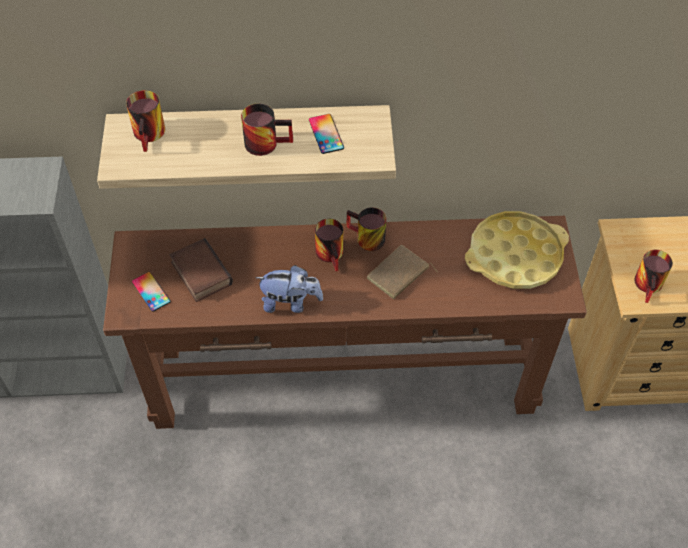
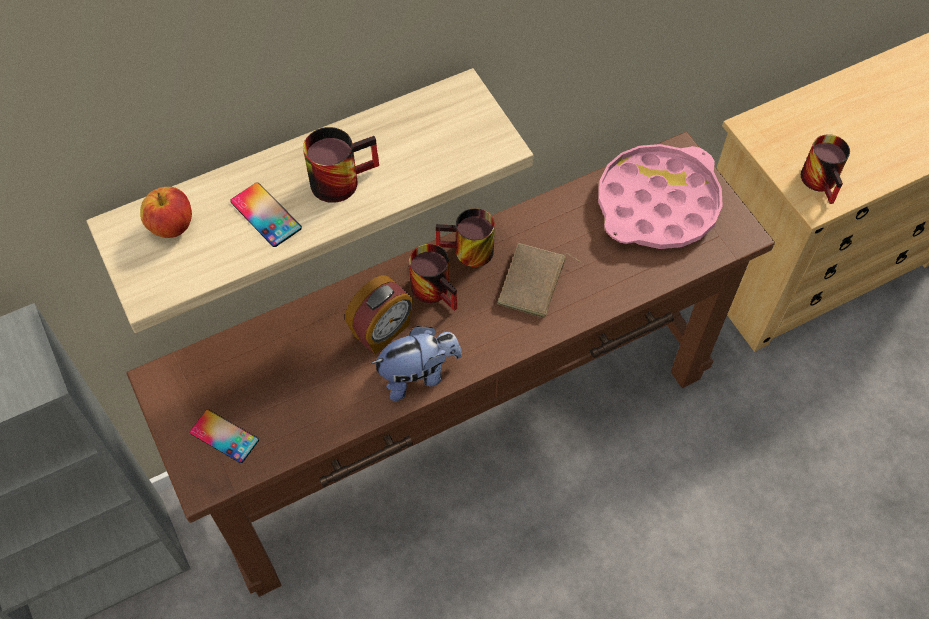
camera: 25 degrees left, 5 degrees up
(151, 134) = (172, 226): mug -> apple
(199, 273) = (277, 384): book -> none
(283, 267) = (382, 331): none -> alarm clock
(326, 134) = (414, 137): phone -> phone (266, 215)
(515, 255) = (657, 204): yellow tray -> pink tray

